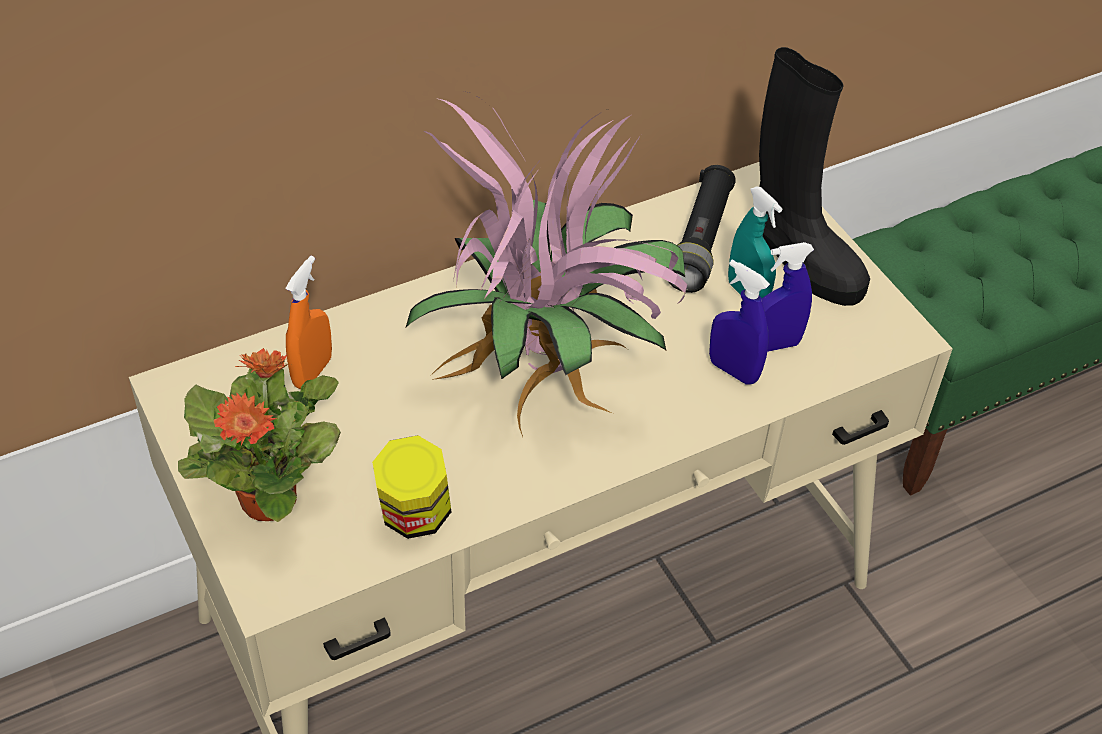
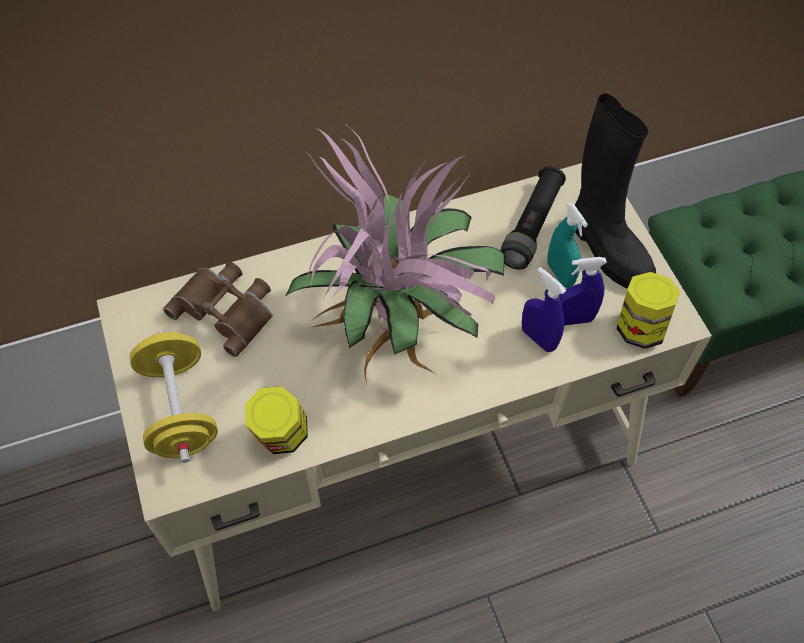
camera: 10 degrees right, 10 degrees up
(270, 498) = (180, 409): potted plant -> yellow dumbbell
(312, 372) = (227, 309): orange spray bottle -> brown binoculars
(860, 347) = (639, 327): none -> jar

